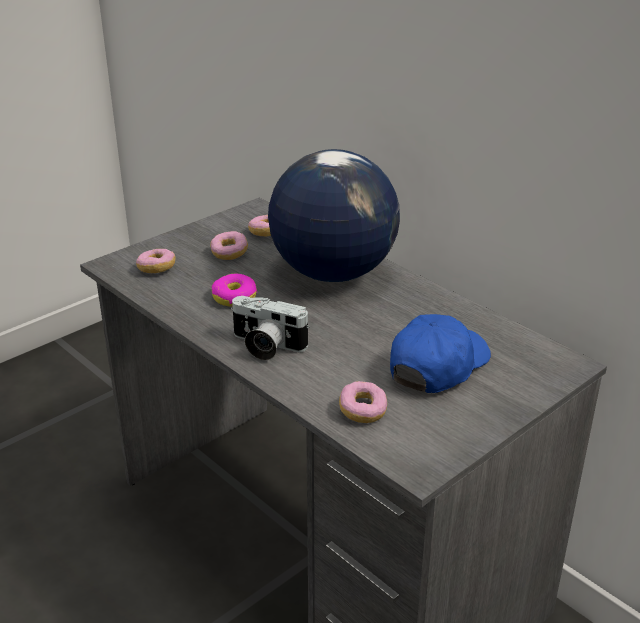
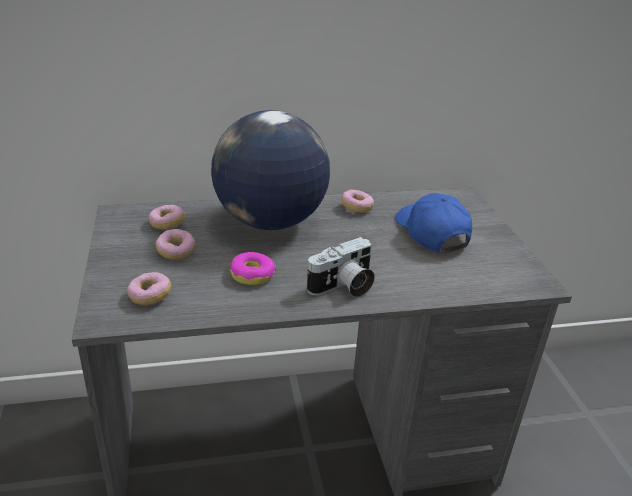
camera: 60 degrees left, 0 degrees up
(362, 411) = (463, 279): donut -> donut (356, 208)

